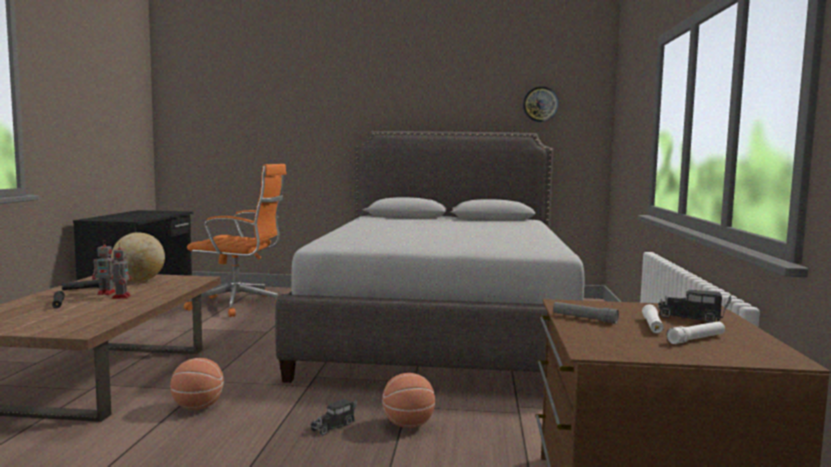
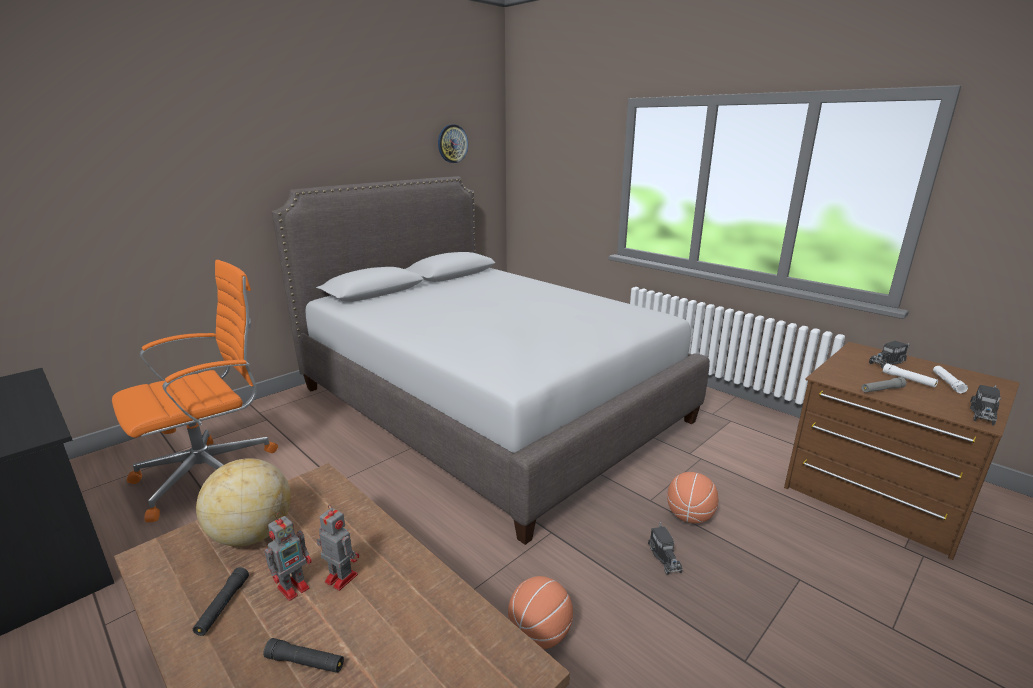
camera: 50 degrees left, 15 degrees up
(624, 351) = (982, 413): none -> toy truck

